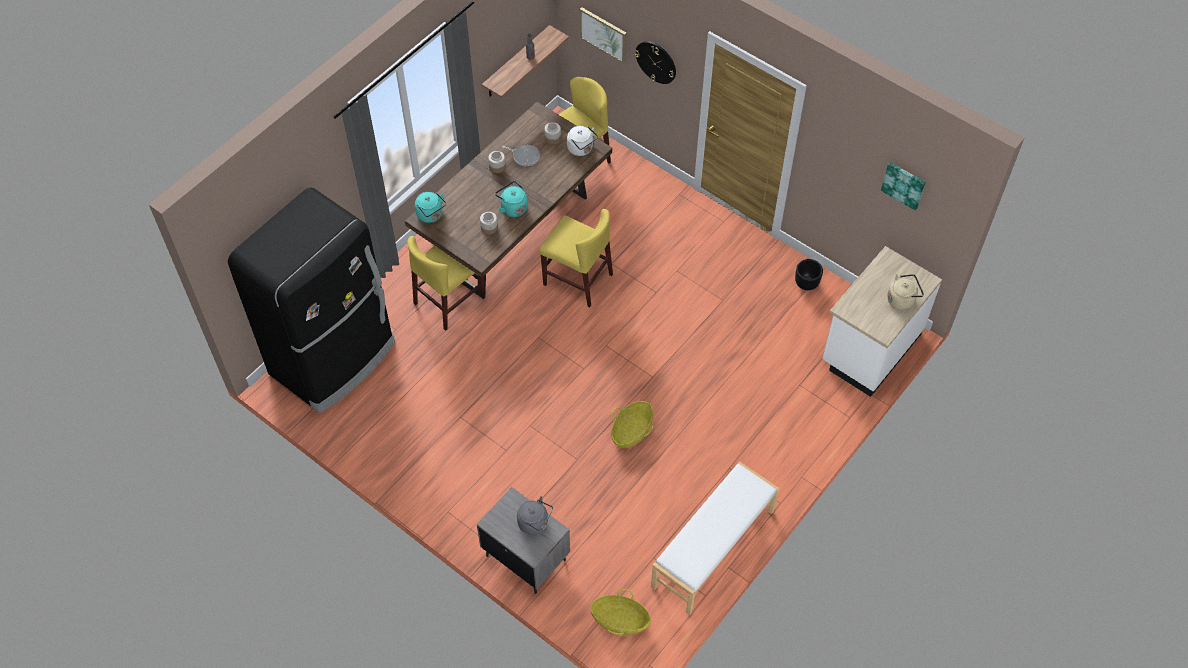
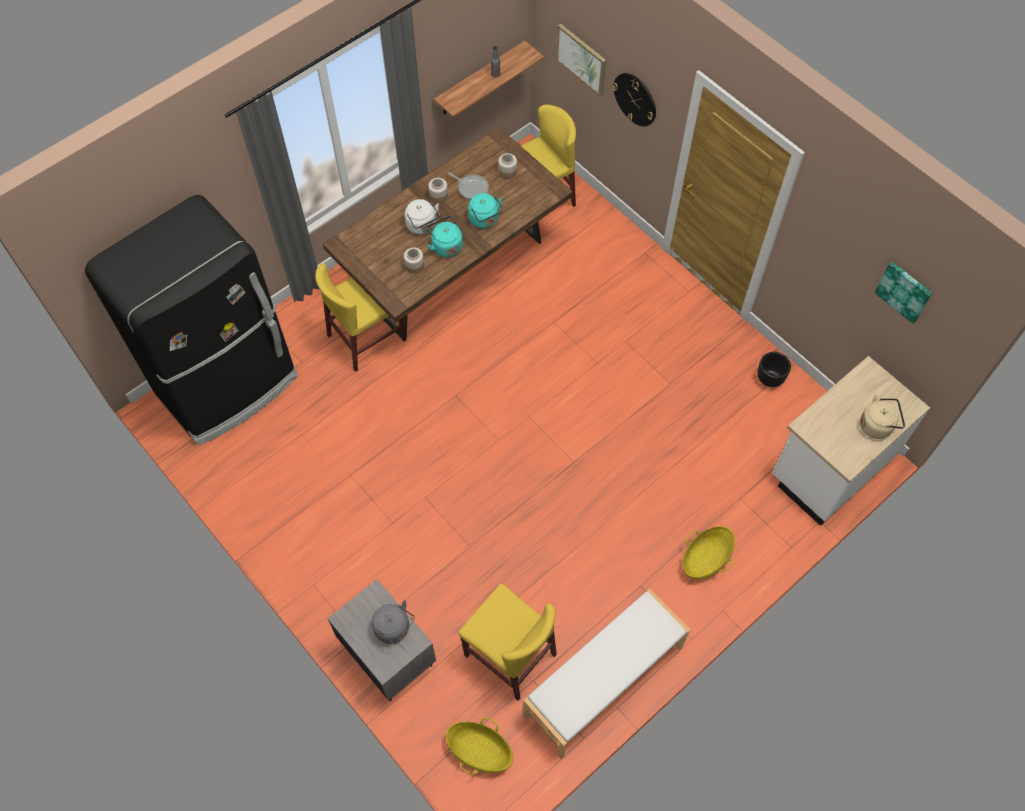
camera: 10 degrees right, 5 degrees up
(431, 215) = (353, 241): turquoise kettle -> turquoise kettle (485, 220)
(577, 279) = (512, 335): yellow chair -> yellow chair (510, 655)
(581, 149) = (537, 188): white kettle -> white kettle (422, 226)
(631, 431) = (537, 522): basket -> basket (705, 558)

